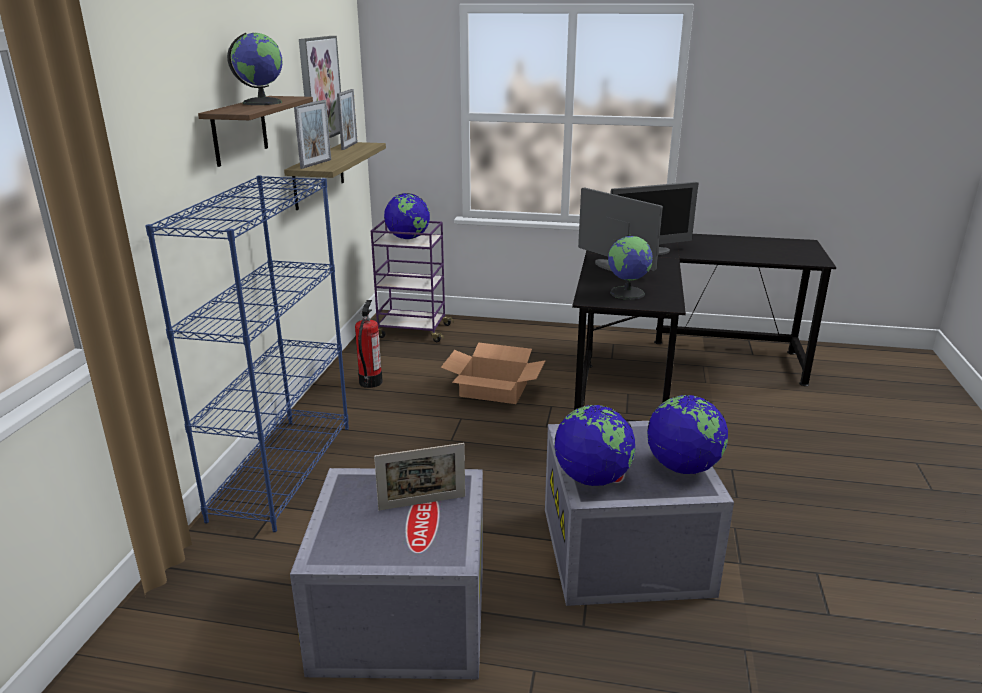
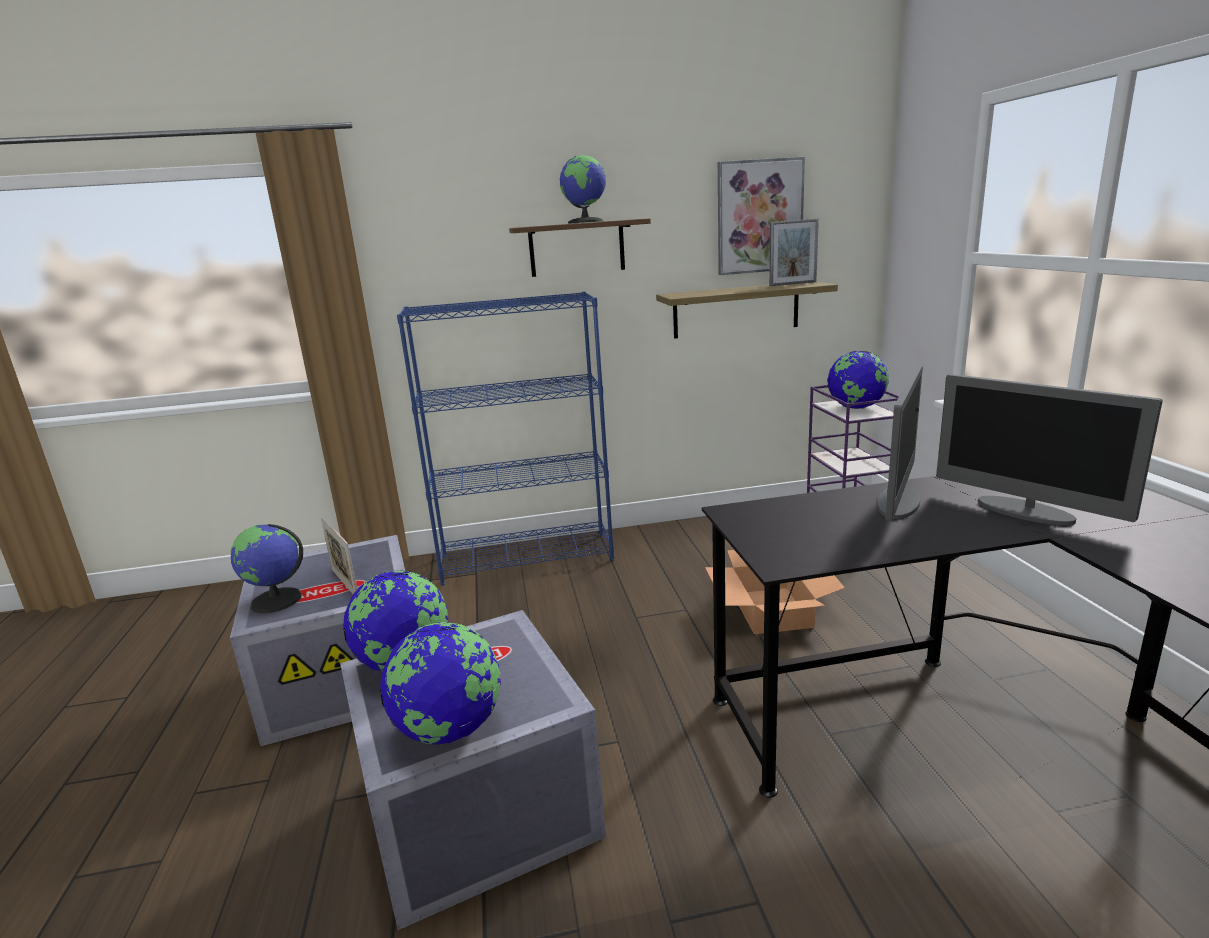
camera: 70 degrees right, 5 degrees down
(316, 164) = (691, 293): picture frame -> none
(370, 382) = (708, 541): fire extinguisher -> none
(628, 293) = (794, 529): globe -> globe (276, 601)

